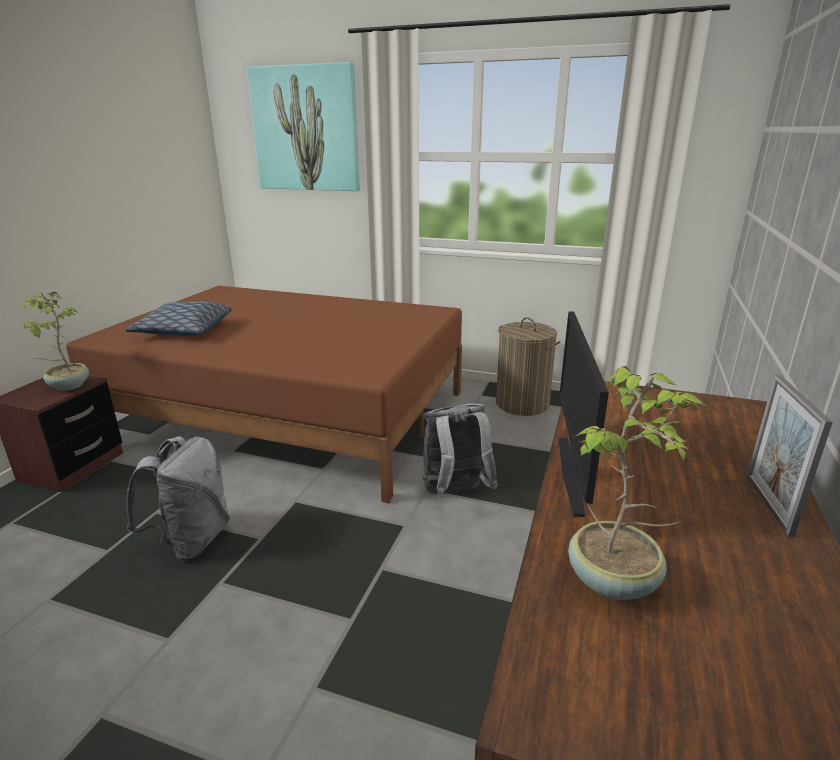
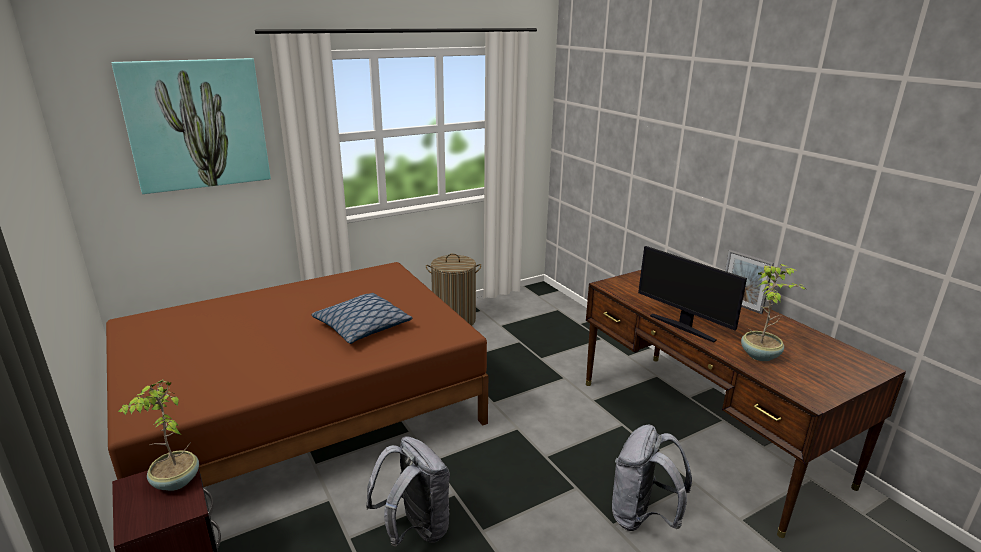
camera: 50 degrees left, 0 degrees up
(183, 330) = (218, 372): pillow -> pillow (363, 327)
(455, 493) = (511, 395): grey backpack -> grey backpack (643, 517)

